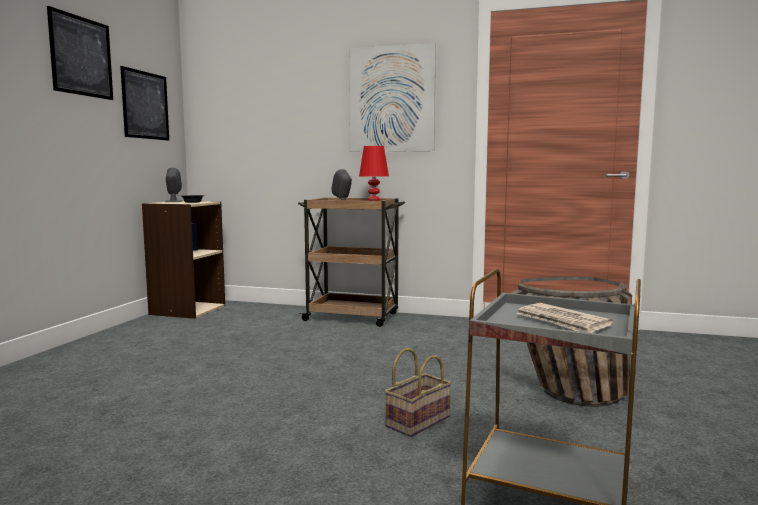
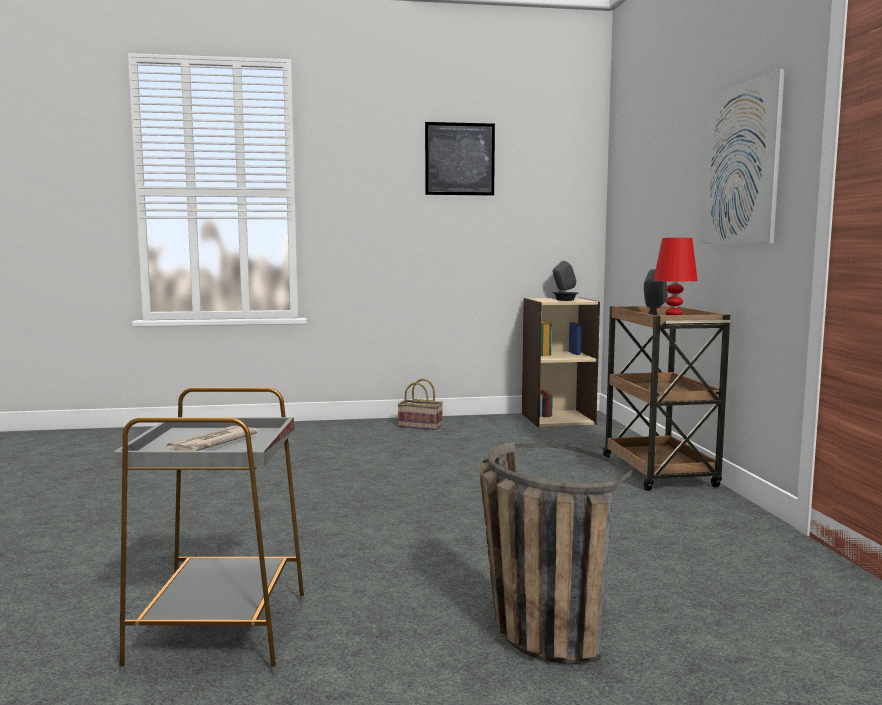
camera: 65 degrees right, 0 degrees up
(145, 105) = (541, 195): picture -> none
(418, 420) = (373, 554): basket -> basket (421, 426)

